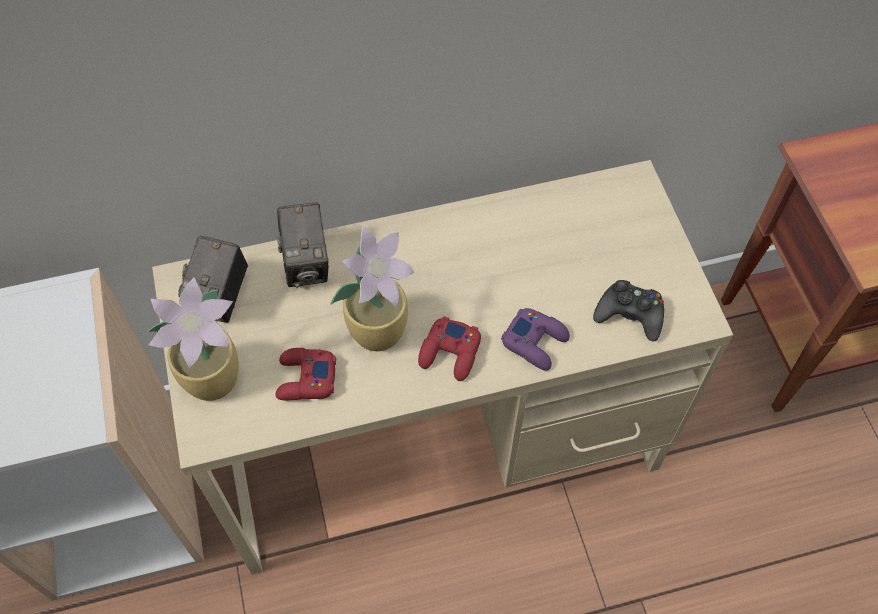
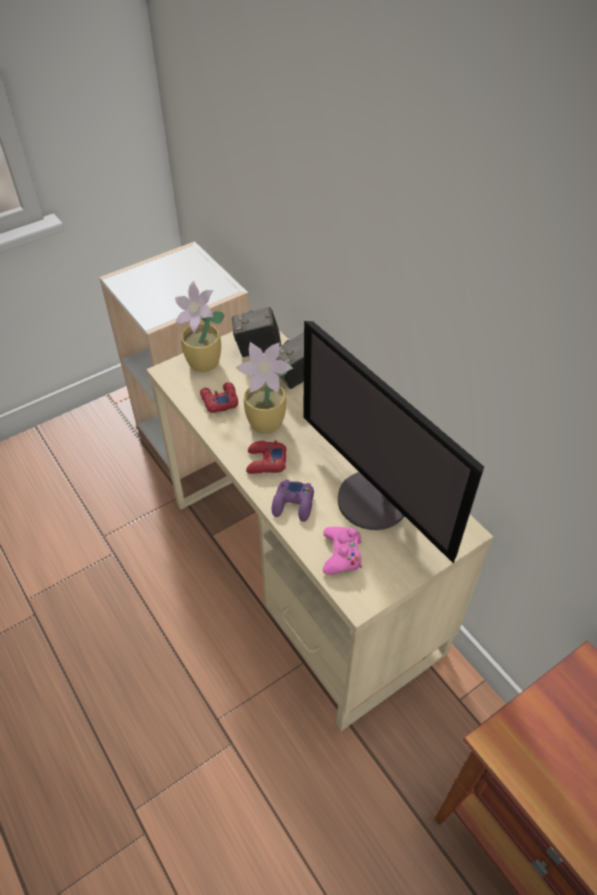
camera: 70 degrees right, 10 degrees down
(560, 251) = (375, 500): none -> monitor
(630, 314) = (342, 554): black game controller -> pink game controller

